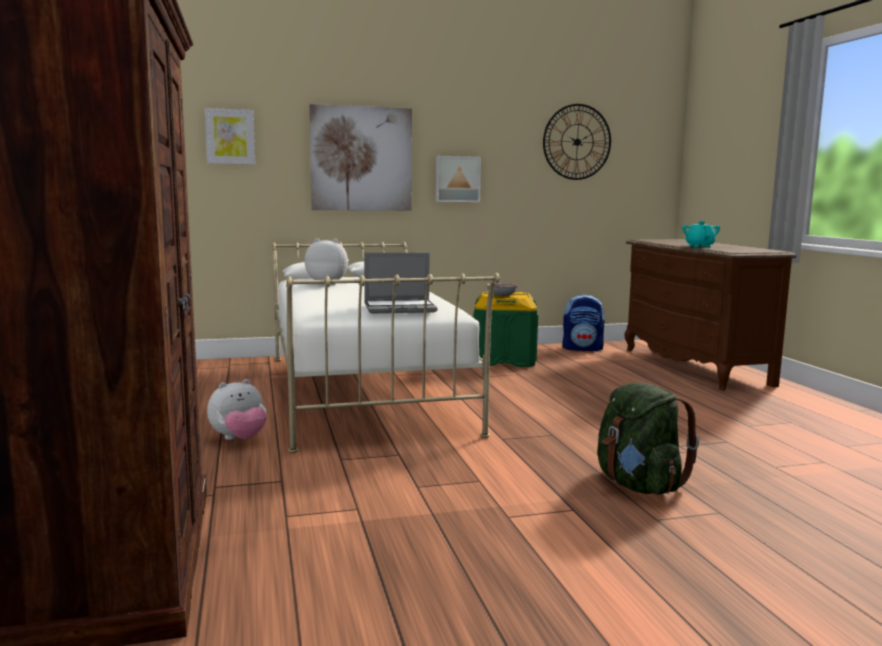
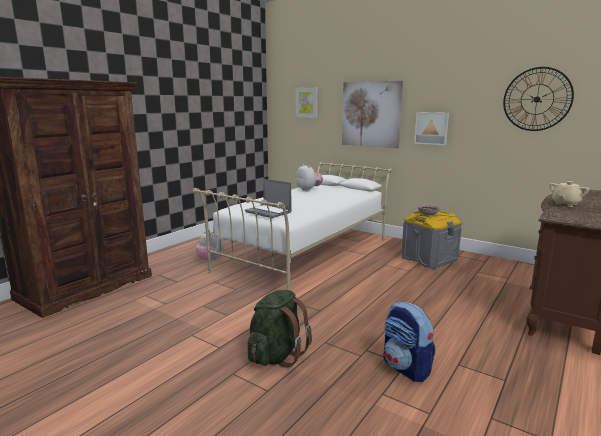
camera: 50 degrees right, 5 degrees up
(503, 360) = (428, 259): green storage box -> grey storage box
(582, 348) = (511, 267): backpack -> backpack (406, 368)
(699, 246) = (566, 204): turquoise teapot -> beige teapot

